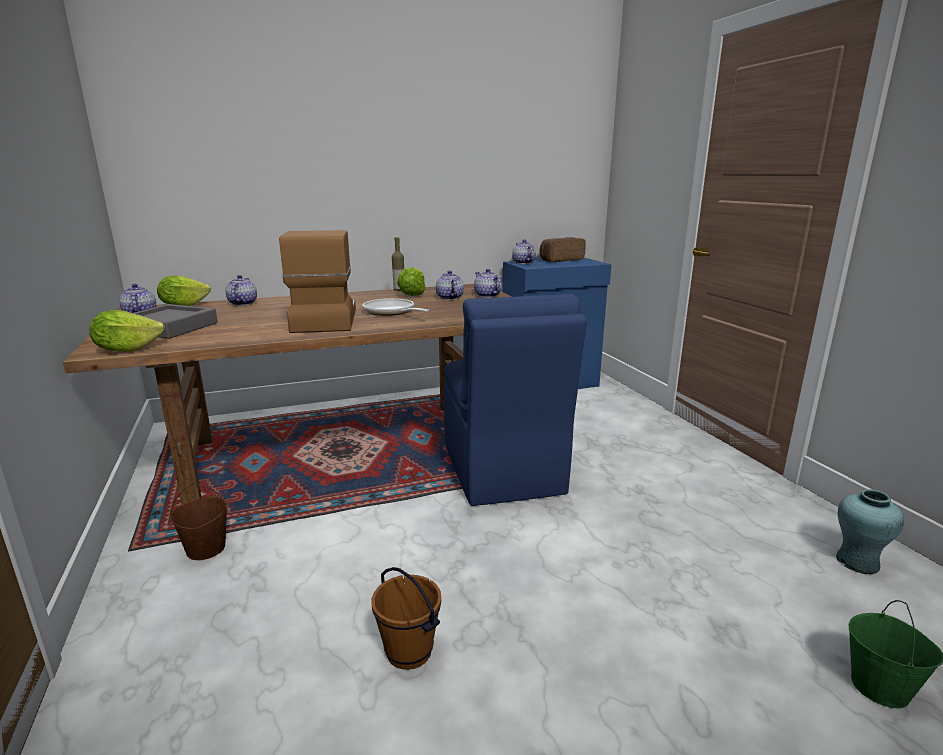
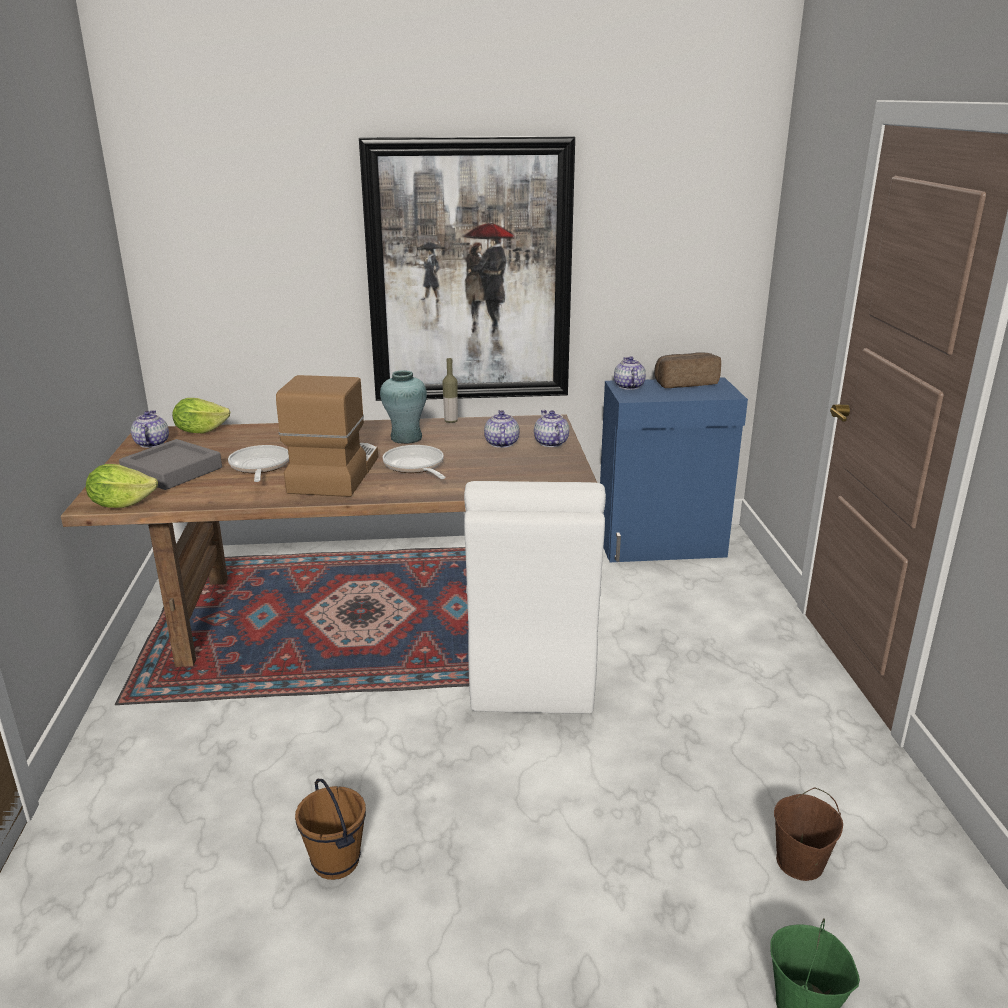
camera: 15 degrees right, 5 degrees up
(206, 549) = (185, 716): brown bucket -> brown bucket (800, 863)
(242, 303) = (262, 433): teapot -> none
(253, 320) = (259, 467): none -> frying pan
(401, 177) = (469, 273): none -> picture
(412, 295) = (460, 434): lettuce -> none
(502, 471) = (531, 670): blue chair -> white chair
(857, 562) = (898, 865): turquoise vase -> turquoise vase (406, 438)

